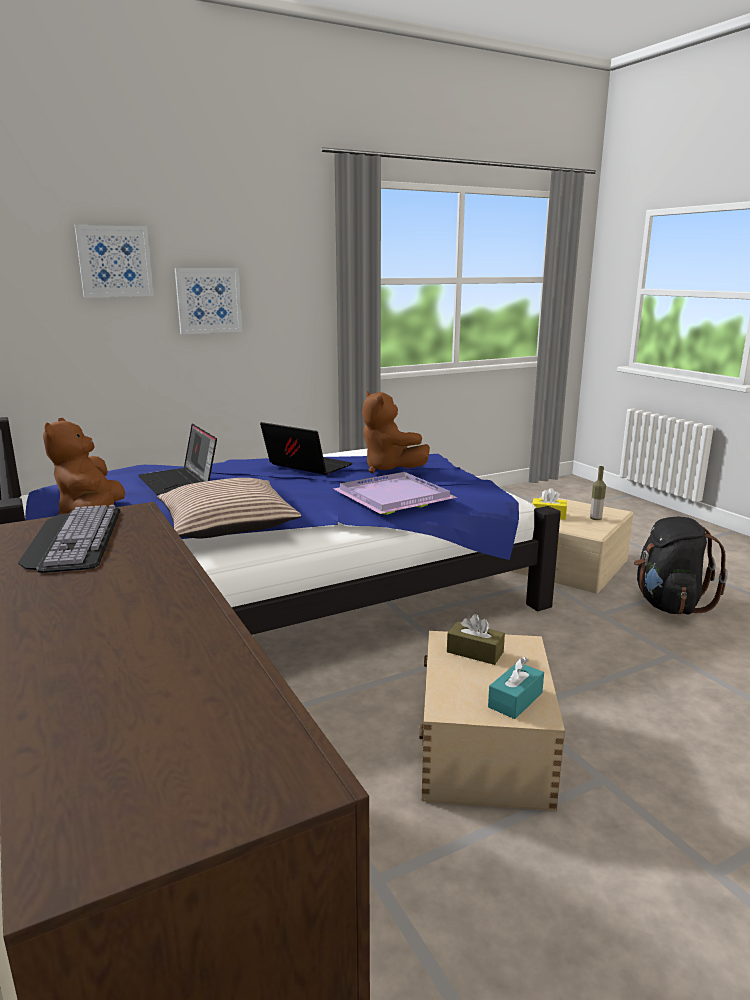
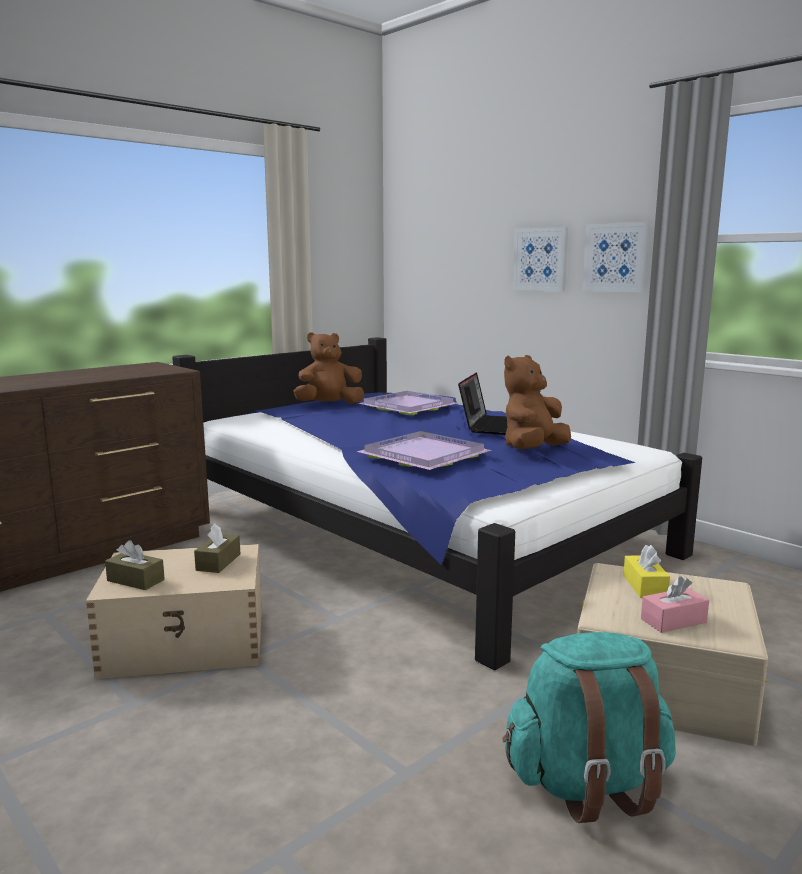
camera: 75 degrees right, 5 degrees down
(71, 539) = (131, 369): keyboard -> none
(115, 261) = (478, 225): picture -> picture (615, 257)
(179, 482) = (408, 407): laptop -> purple tray
(227, 524) = (326, 428): pillow -> none
(515, 700) = (135, 580): turquoise tissue box -> brown tissue box
(595, 519) = (673, 621): bottle -> pink tissue box
(668, 604) = (587, 783): black backpack -> turquoise backpack

